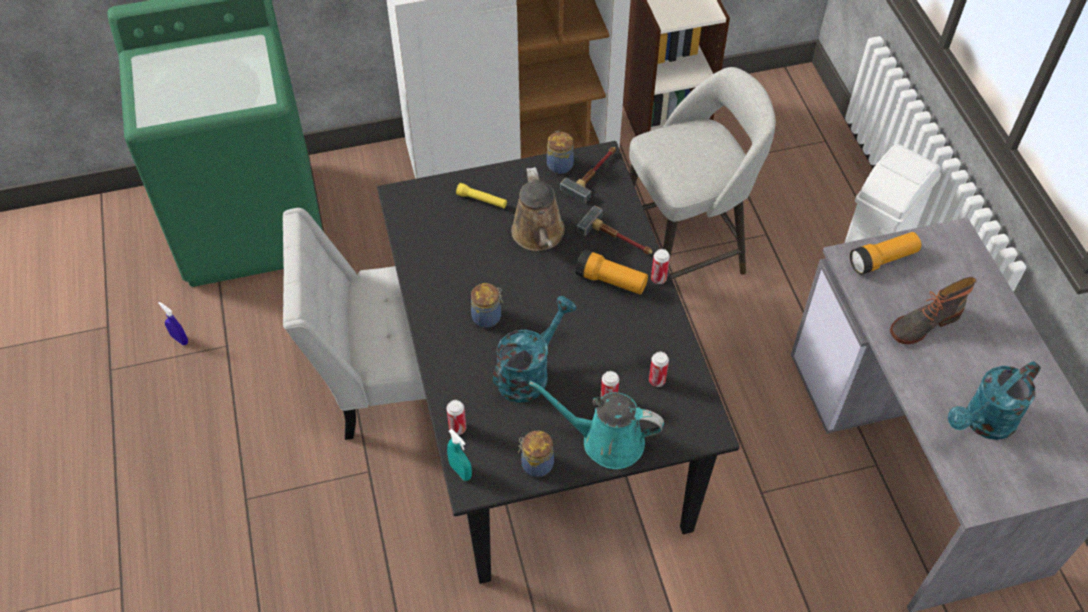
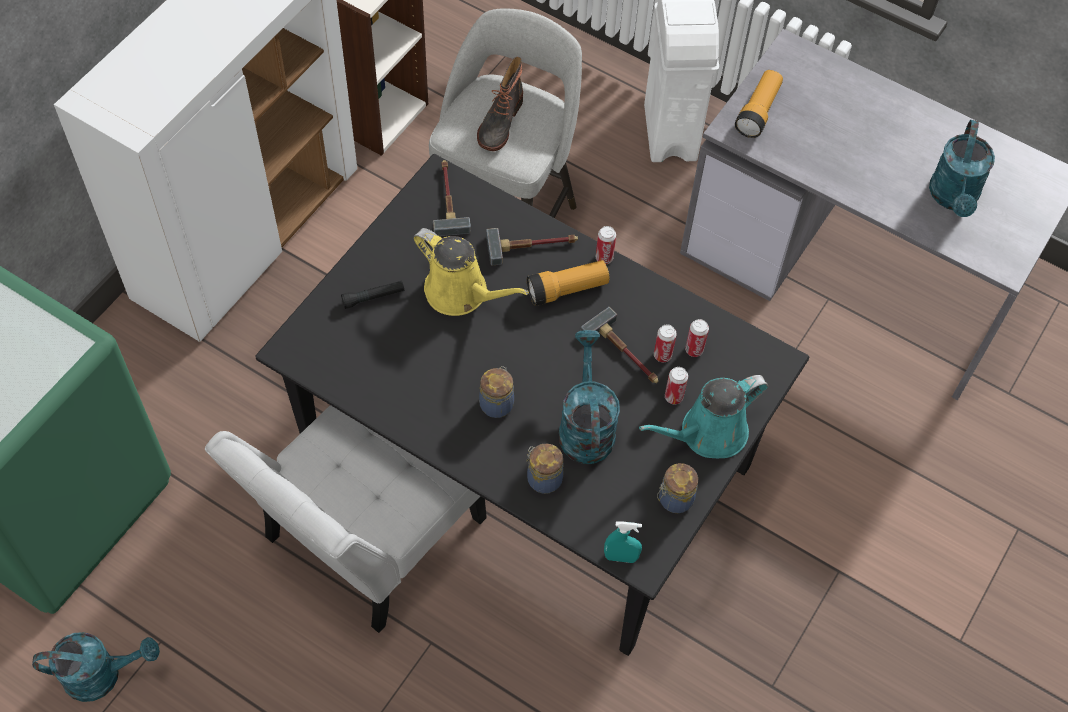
camera: 45 degrees left, 5 degrees up
(179, 339) = (102, 674): blue spray bottle -> turquoise watering can
(457, 428) = (578, 523): can -> can (662, 355)
(482, 200) = (373, 297): yellow flashlight -> black flashlight
(539, 235) = (461, 293): brown watering can -> yellow watering can
(559, 164) = (408, 211): jar -> jar (543, 478)
(606, 348) = (625, 353): none -> hammer
(923, 323) = (838, 146): boot -> boot (499, 122)

